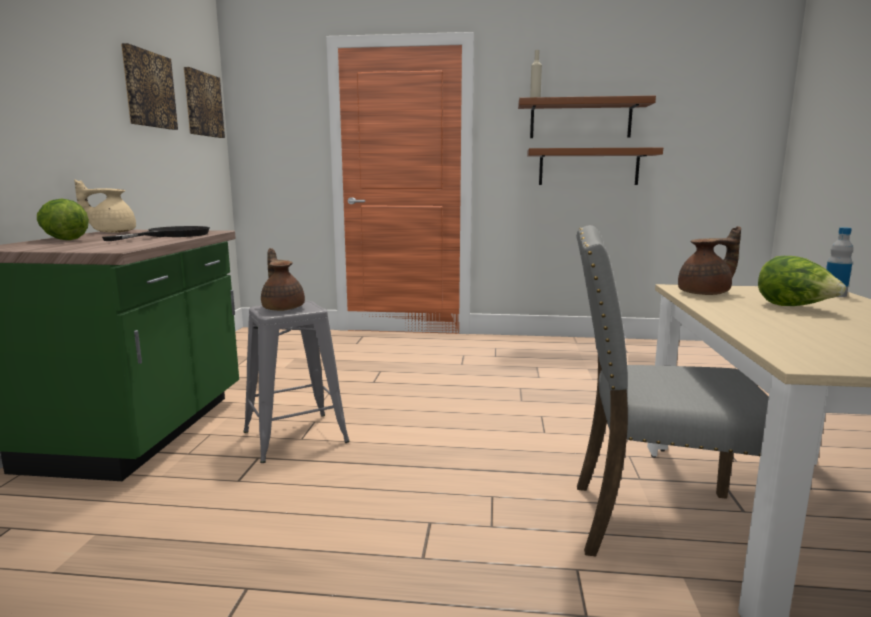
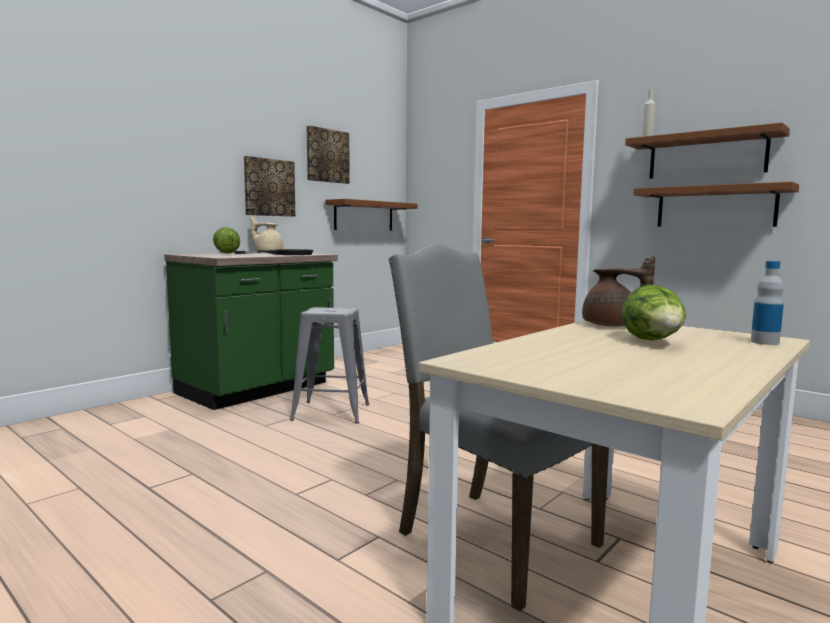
camera: 35 degrees right, 5 degrees down
(193, 173) = (364, 216): none -> brown shelf
(202, 104) = (380, 164): picture -> picture (269, 187)
(283, 308) = (327, 310): brown teapot -> none

